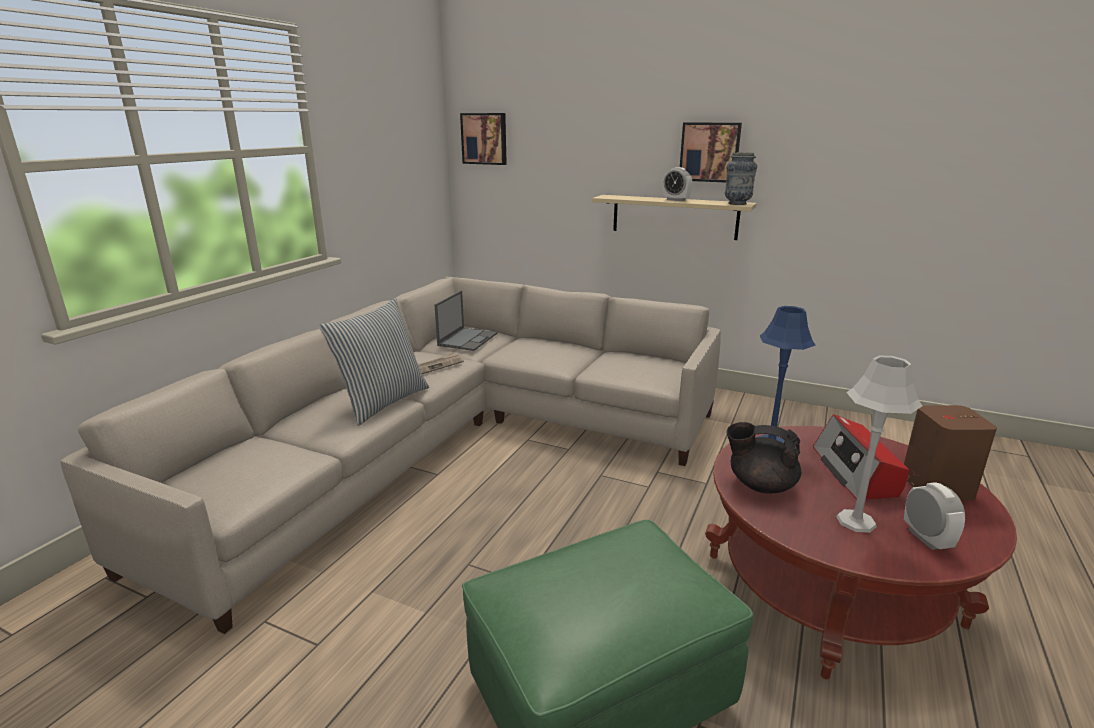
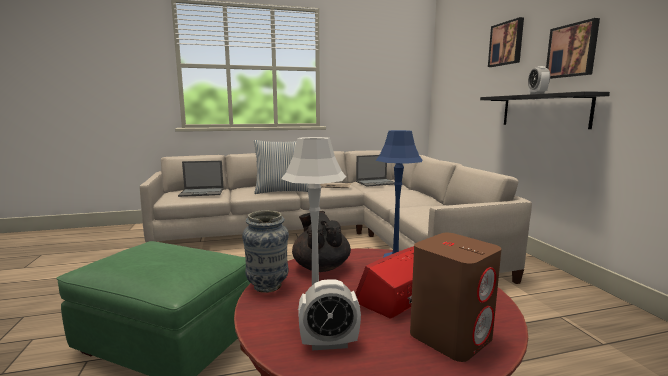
camera: 50 degrees right, 10 degrees down
(258, 463) = (202, 192): none -> laptop
(484, 138) = (446, 68): picture -> picture (506, 43)
(674, 217) = (543, 111): beige shelf -> black shelf
(737, 204) = (581, 91): vase -> vase (267, 286)
(926, 538) = (329, 343): alarm clock -> alarm clock turned 45 degrees clockwise

